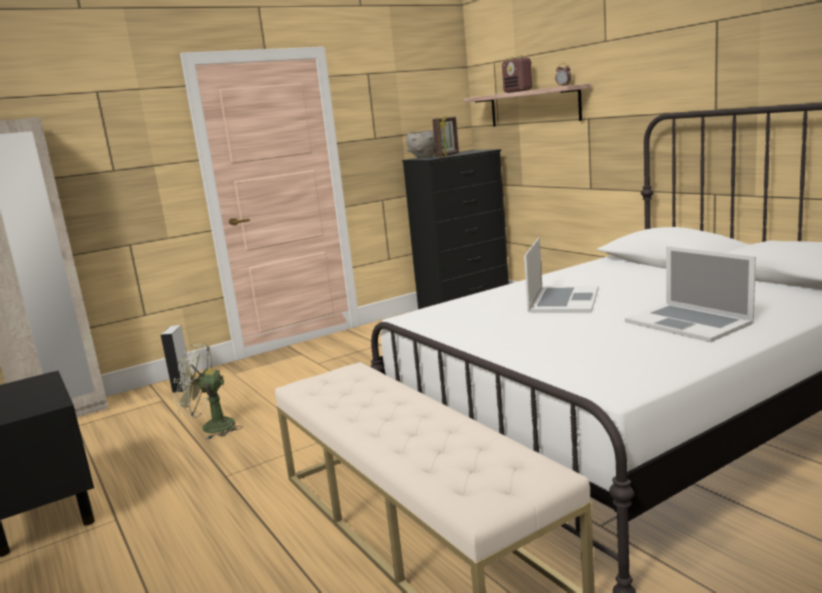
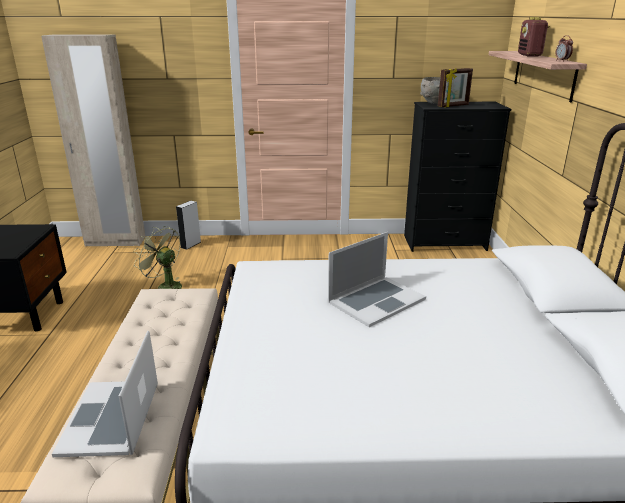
camera: 30 degrees right, 10 degrees up
(688, 322) = (417, 384): laptop -> laptop (111, 417)

